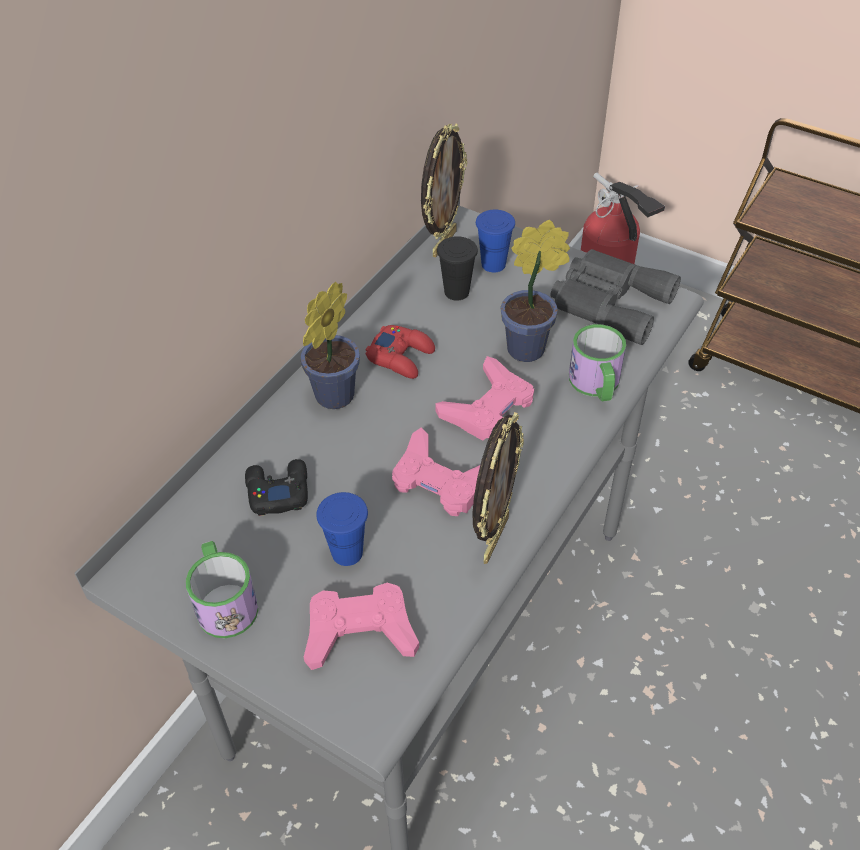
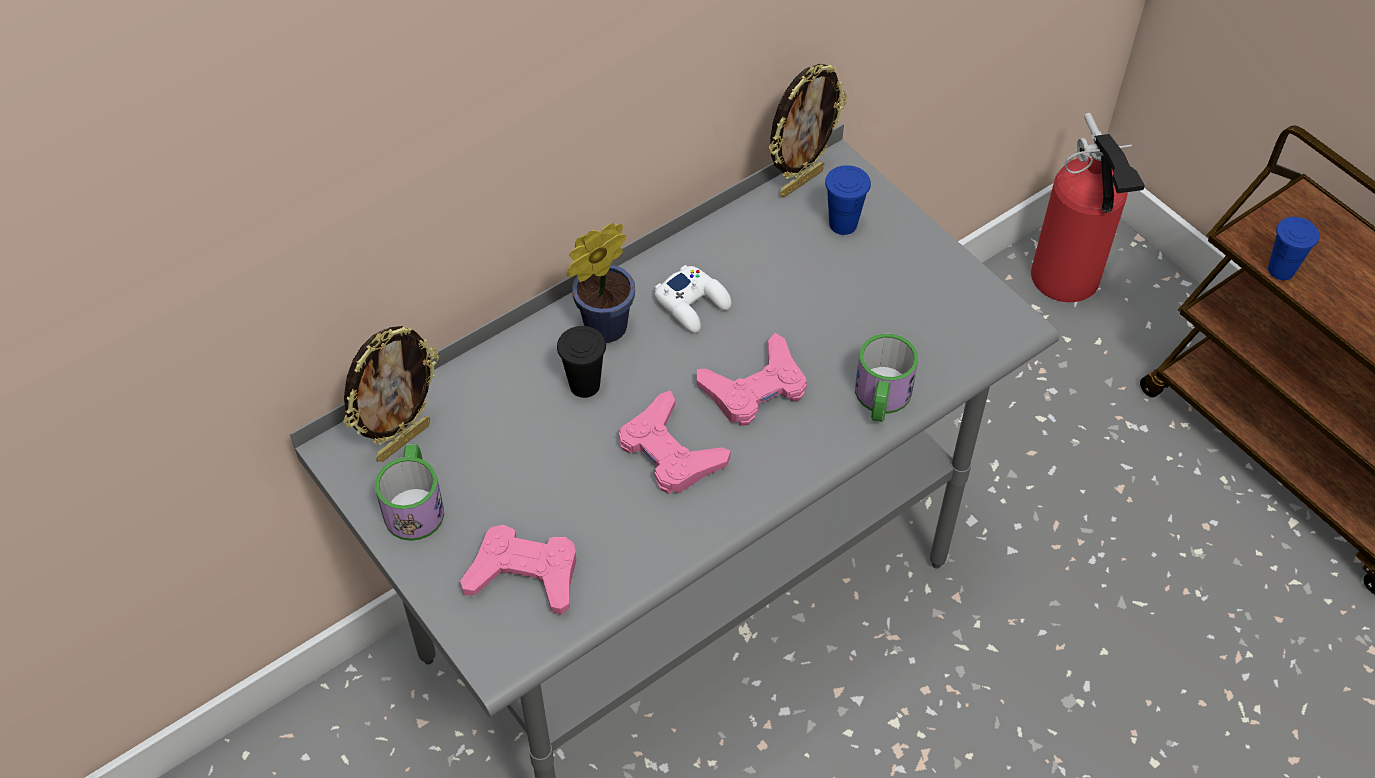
camera: 20 degrees right, 5 degrees up
(277, 491) = (507, 411): black game controller -> none
(347, 553) = (546, 495): blue cup -> blue cup (1281, 270)
(401, 356) = (693, 304): red game controller -> white game controller
(456, 292) = (786, 246): black cup -> black cup (584, 385)
(493, 538) = (693, 527): picture frame -> picture frame (402, 440)
(531, 348) = (833, 336): potted plant -> none
(608, 301) = (946, 306): grey binoculars -> none

